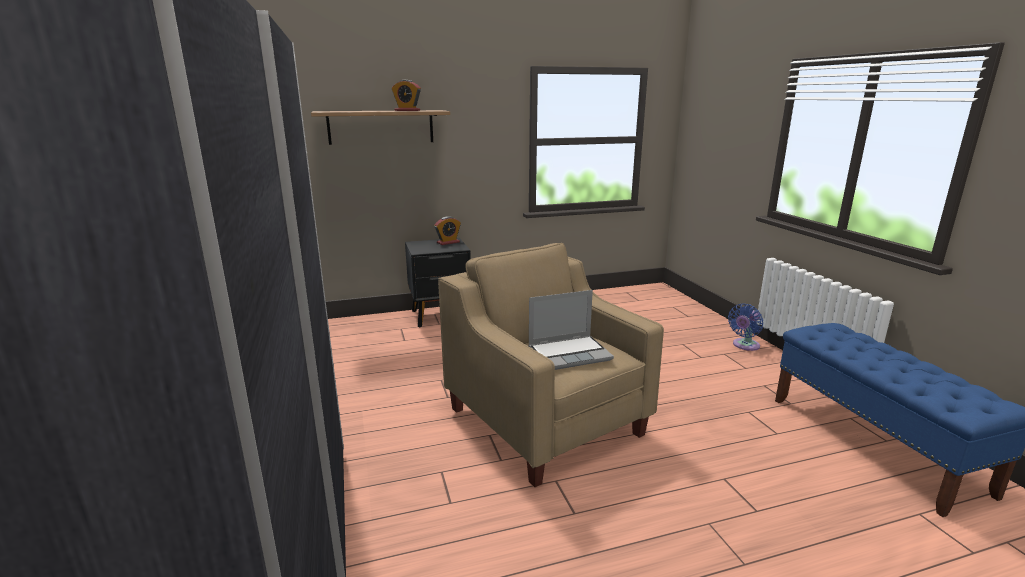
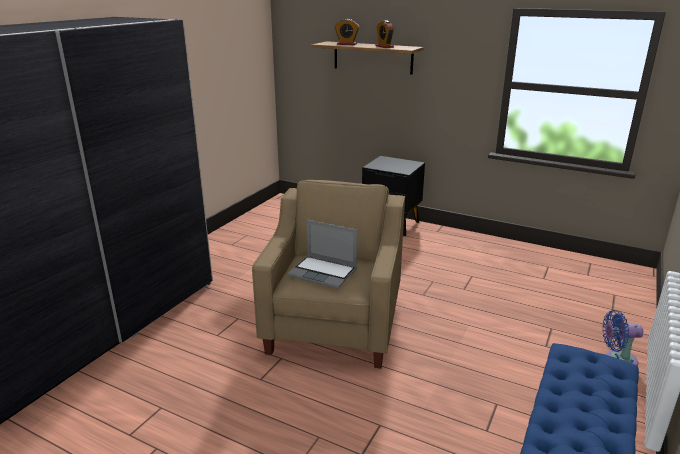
camera: 45 degrees right, 5 degrees up
(448, 242) = (407, 164): alarm clock -> alarm clock (346, 44)

